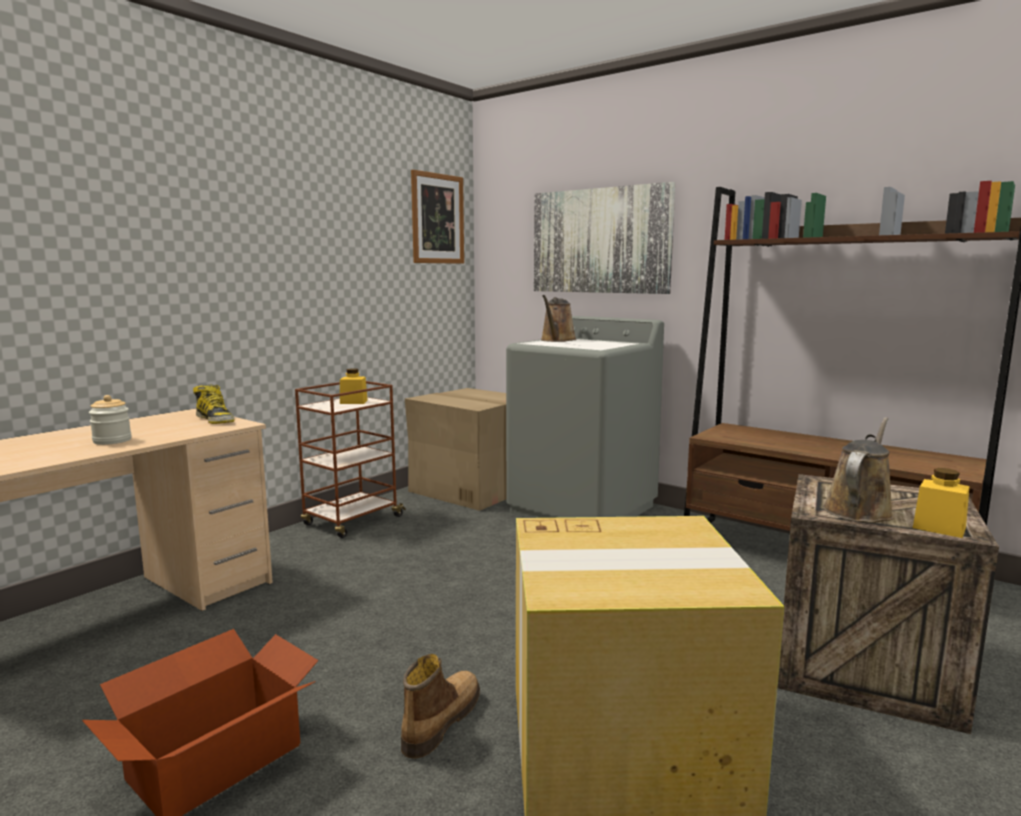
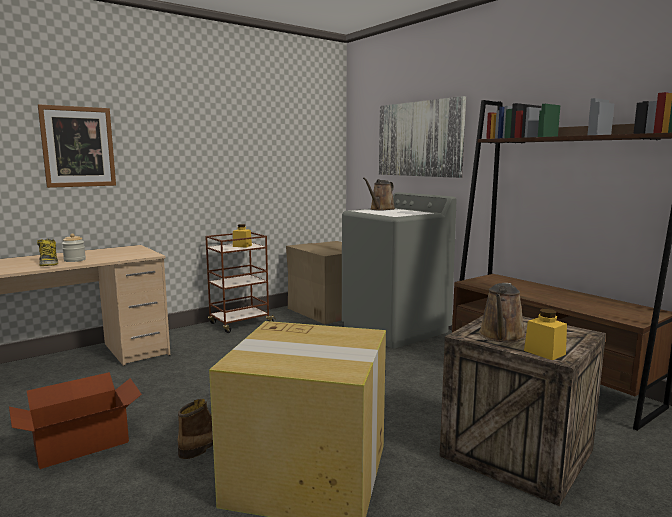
camera: 15 degrees right, 0 degrees up
(215, 420) = (141, 252): boot -> boot (48, 263)
(437, 219) = (316, 124): picture -> picture (78, 147)
(859, 510) = (501, 336): brown watering can -> brown watering can turned 150 degrees clockwise

